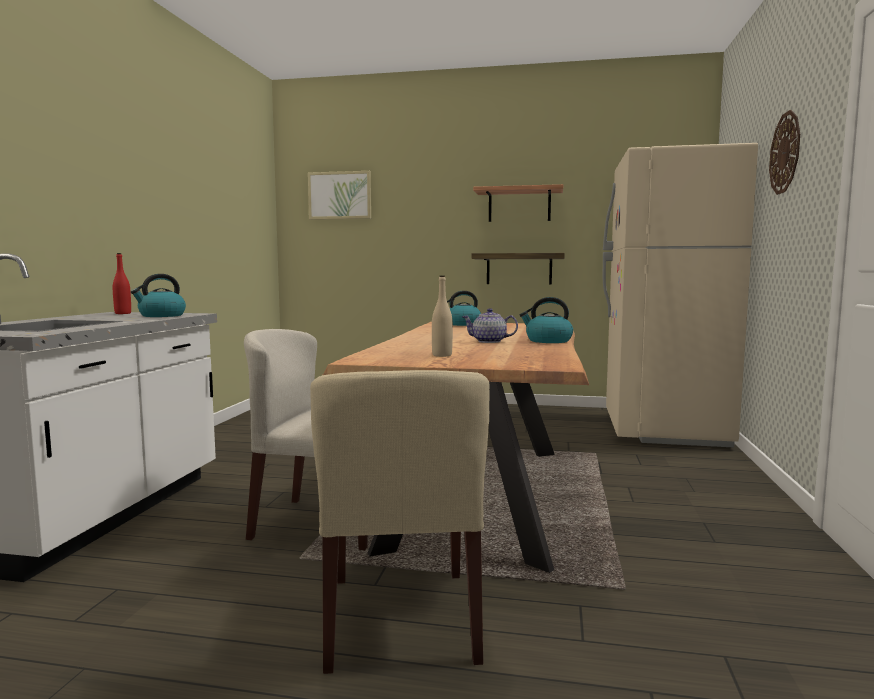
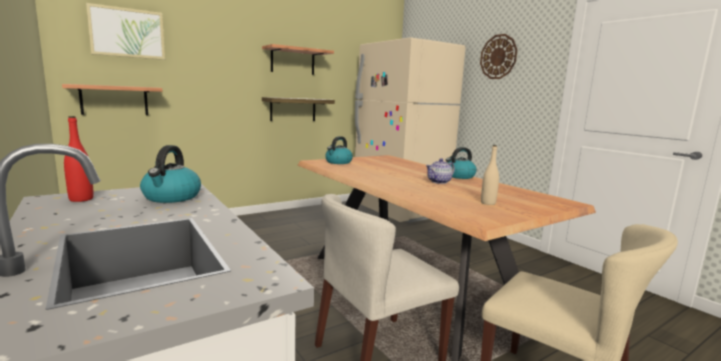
camera: 45 degrees left, 5 degrees up
(326, 262) = (114, 100): none -> shelf

